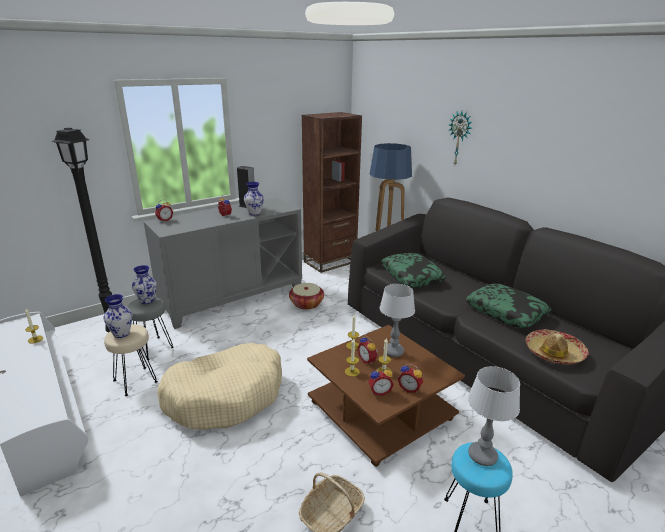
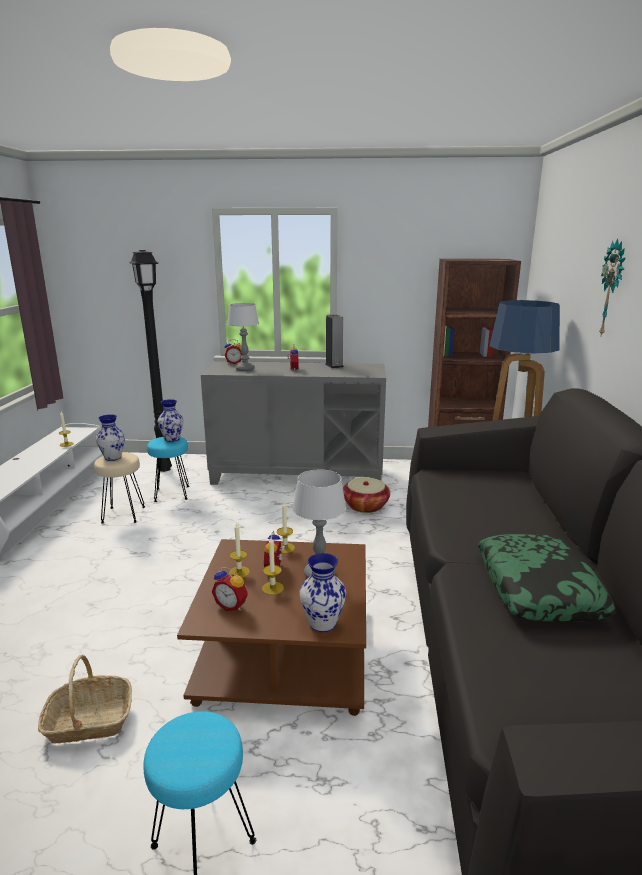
camera: 40 degrees right, 5 degrees down
(153, 348) = (172, 493): grey stool -> turquoise stool
(226, 396) = (167, 559): beige dog bed -> none
(254, 213) = (326, 372): vase -> vase (322, 623)
(410, 388) = (269, 620): alarm clock -> none
(412, 276) = (465, 496): pillow -> none
(483, 456) = (204, 739): table lamp -> table lamp (245, 369)
(554, 353) = (520, 676): hat -> none

